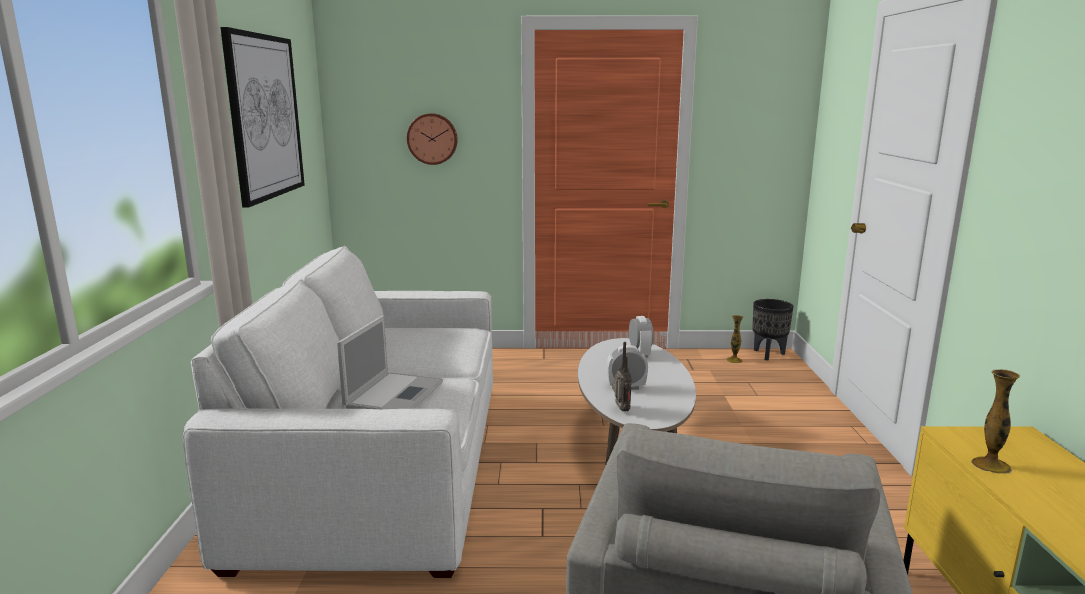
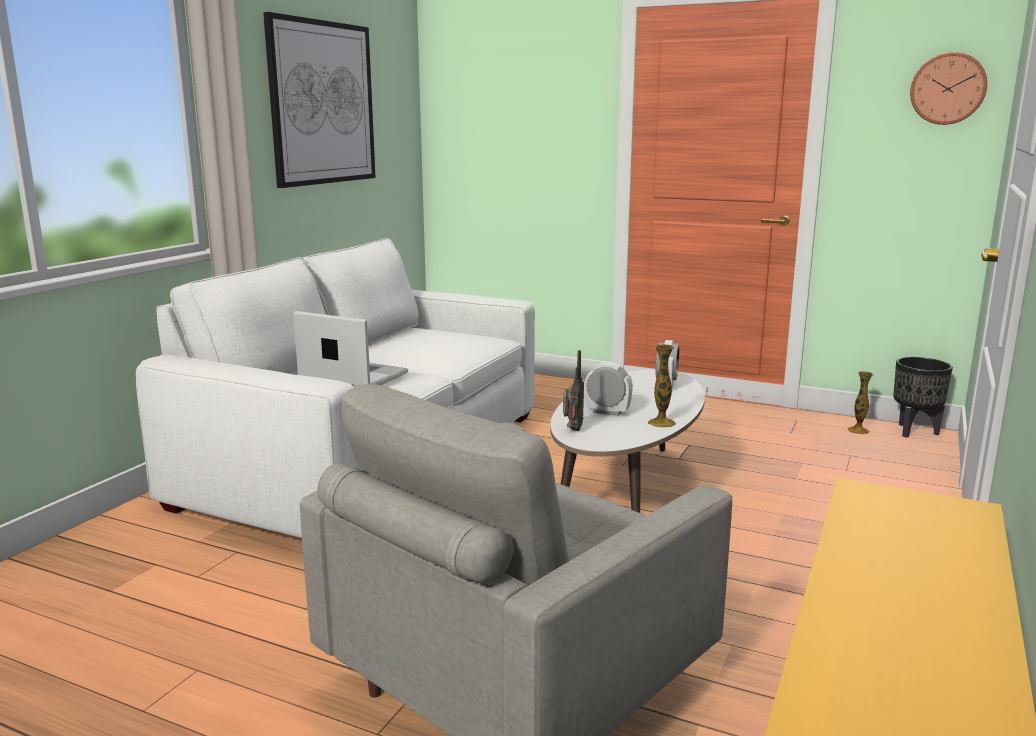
camera: 25 degrees right, 0 degrees up
(395, 394) = (351, 376): laptop -> laptop turned 105 degrees counterclockwise
(432, 139) = (524, 135): wall clock -> wall clock (948, 89)
(991, 465) = (860, 524): vase -> vase (661, 423)

